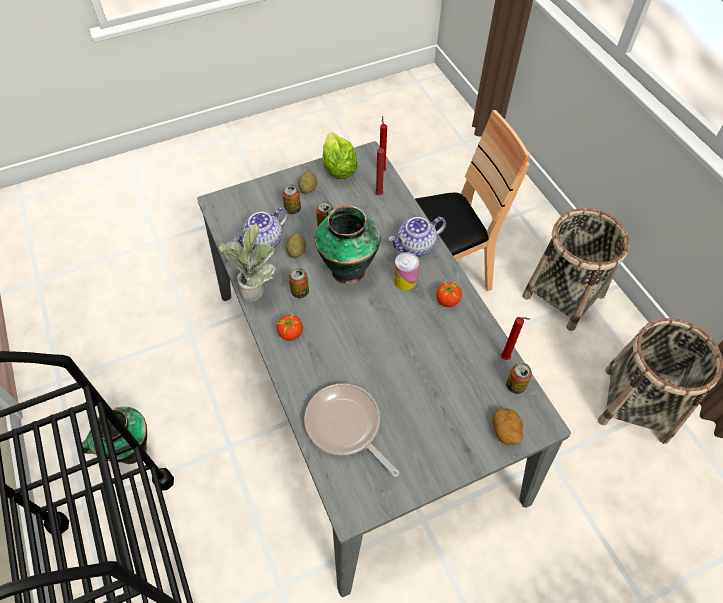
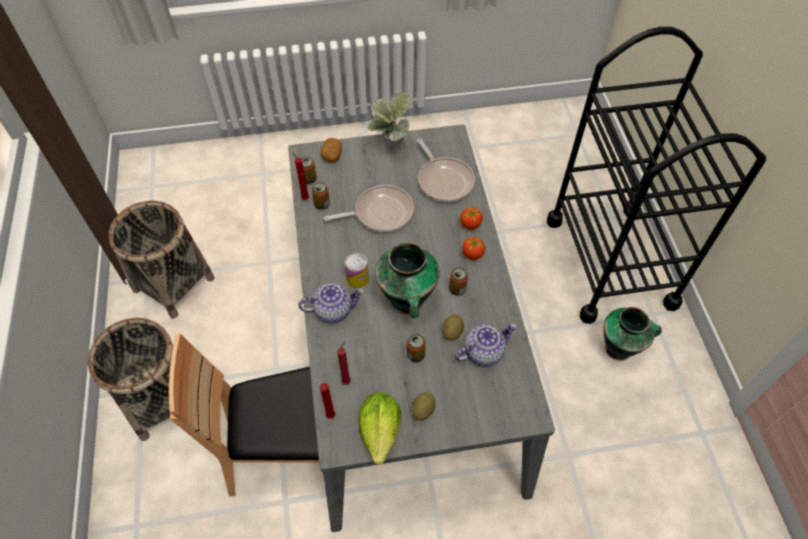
camera: 165 degrees left, 0 degrees up
(256, 287) = (498, 303): potted plant -> potted plant (390, 147)
(292, 209) = (446, 385): can -> can (322, 204)
(410, 360) = (380, 213): none -> frying pan
(447, 301) = (328, 251): tomato -> tomato (470, 224)

